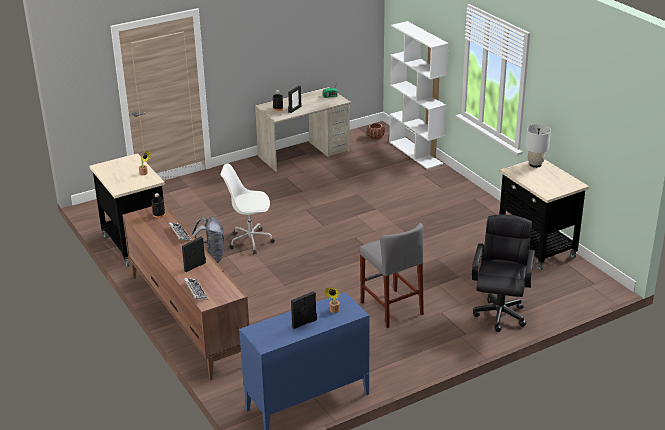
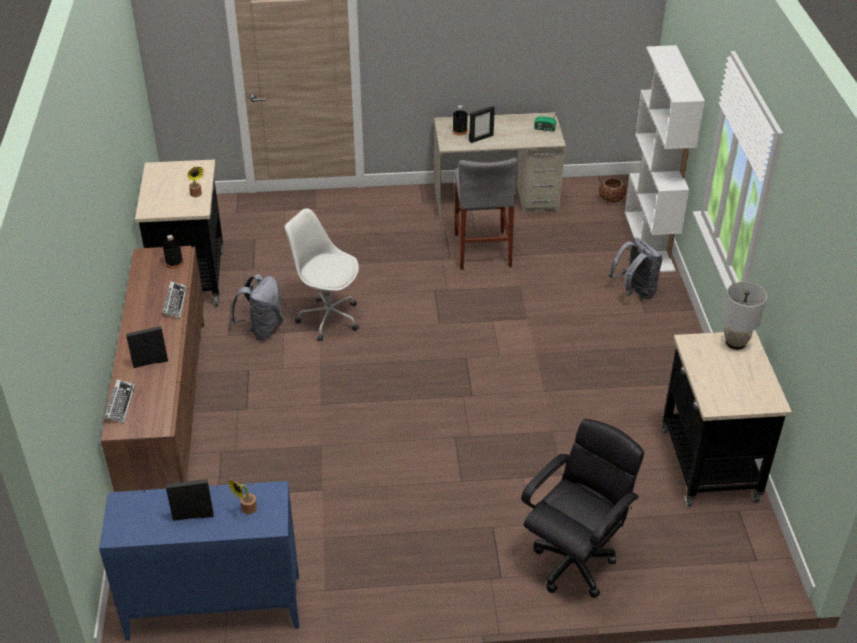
camera: 25 degrees right, 10 degrees up
(391, 308) = (430, 494): grey stool -> grey stool (482, 250)
(428, 180) = (634, 292): none -> grey backpack

